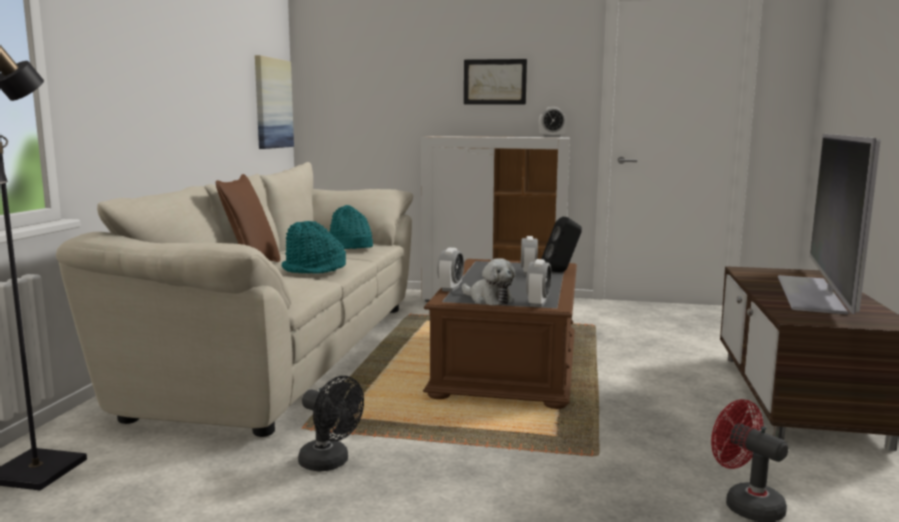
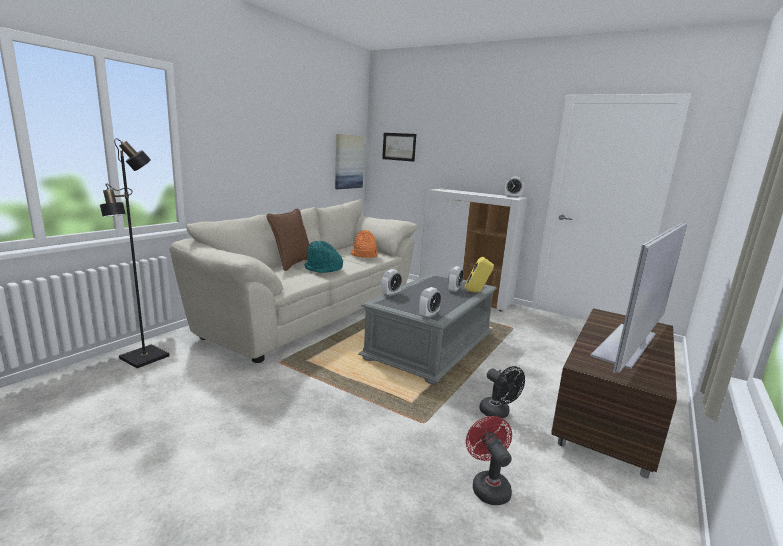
camera: 20 degrees right, 5 degrees up
(330, 463) = (273, 387): black fan -> black fan (498, 413)
(349, 247) = (364, 255): turquoise hat -> orange hat
(488, 299) = (402, 306): plush toy -> none
(495, 82) = (483, 156): picture -> picture (399, 146)
(508, 364) = (430, 345): brown coffee table -> grey coffee table
(561, 271) = (477, 292): black speaker -> yellow speaker

